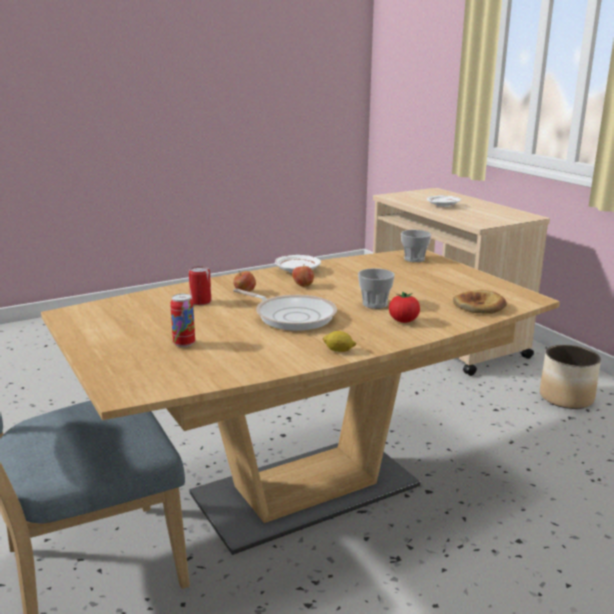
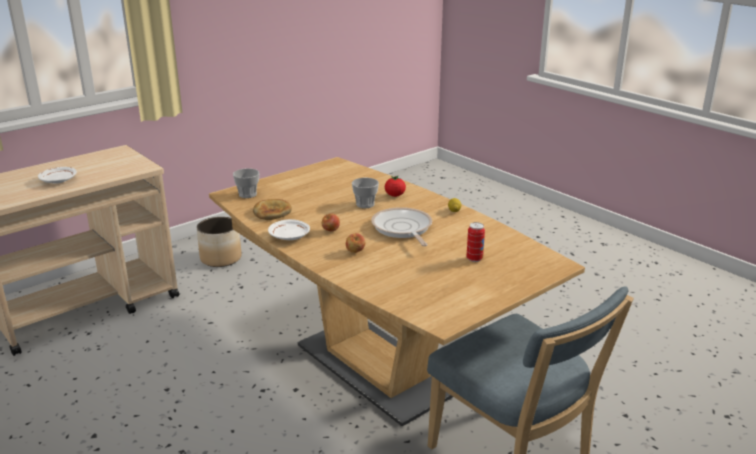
camera: 100 degrees left, 5 degrees up
(200, 302) = (386, 266): can -> none
(292, 316) = (402, 229): frying pan -> frying pan turned 45 degrees counterclockwise
(479, 306) = (357, 175): bread -> bread (272, 212)

